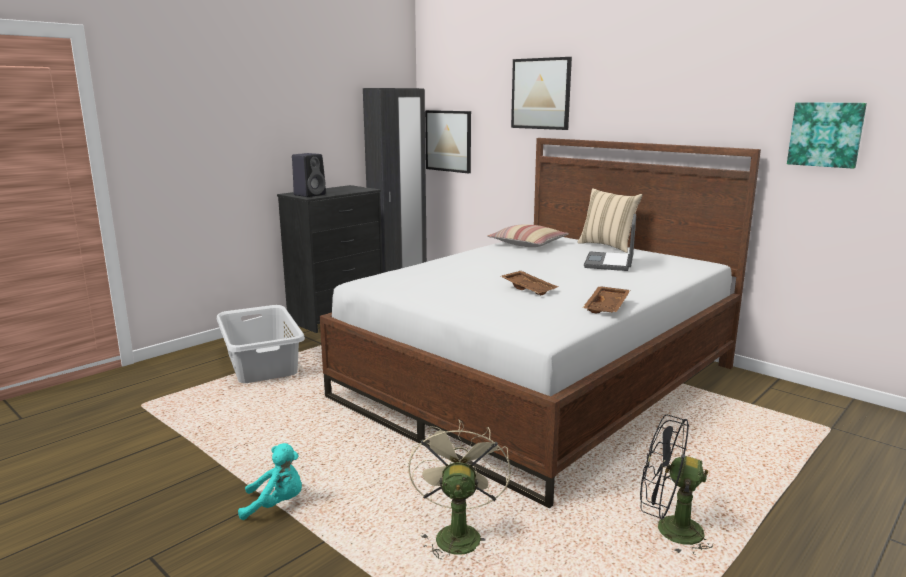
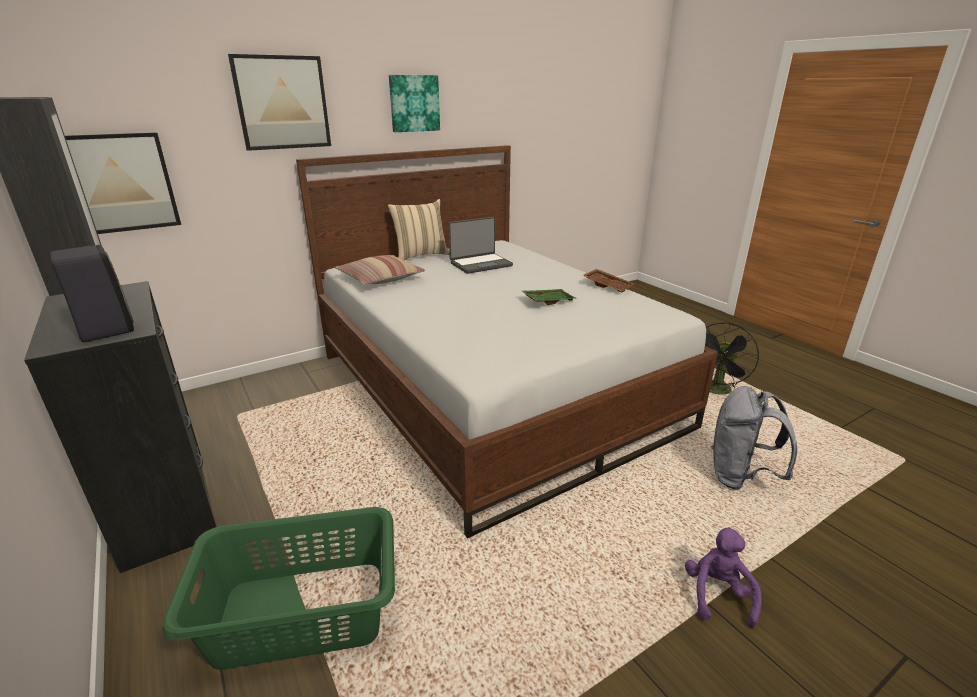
camera: 75 degrees left, 10 degrees up
(262, 363) = (300, 612): grey laundry basket -> green laundry basket
(276, 504) = (717, 594): turquoise plush toy -> purple plush toy
(456, 533) = (739, 476): beige fan -> grey backpack
(529, 289) = (548, 301): brown tray -> green tray
(610, 263) = (480, 264): laptop -> laptop turned 60 degrees counterclockwise
(826, 134) = (540, 130): picture -> picture (414, 103)

